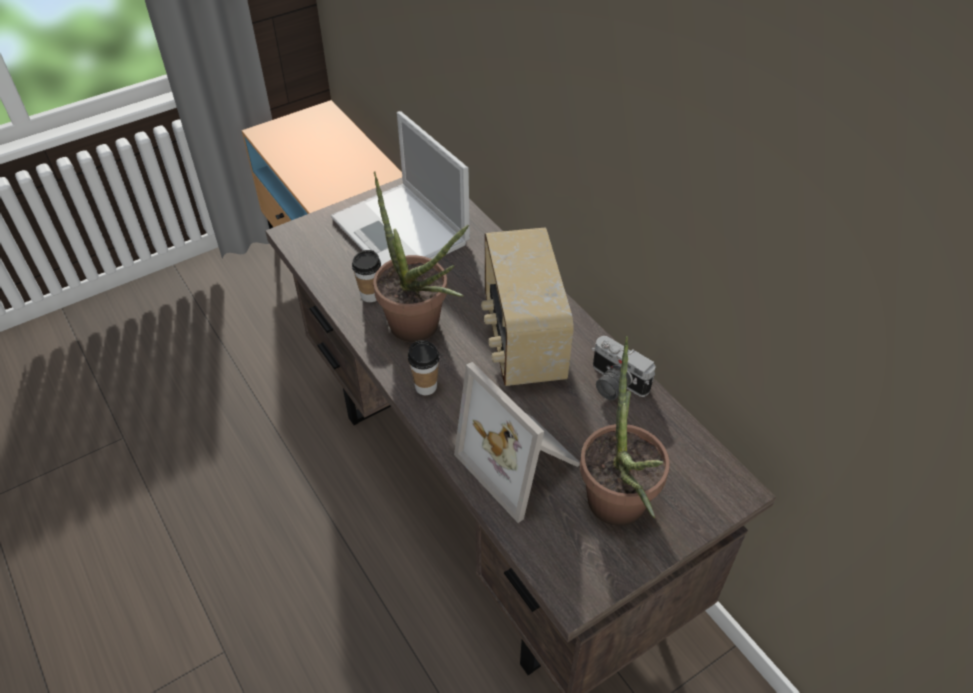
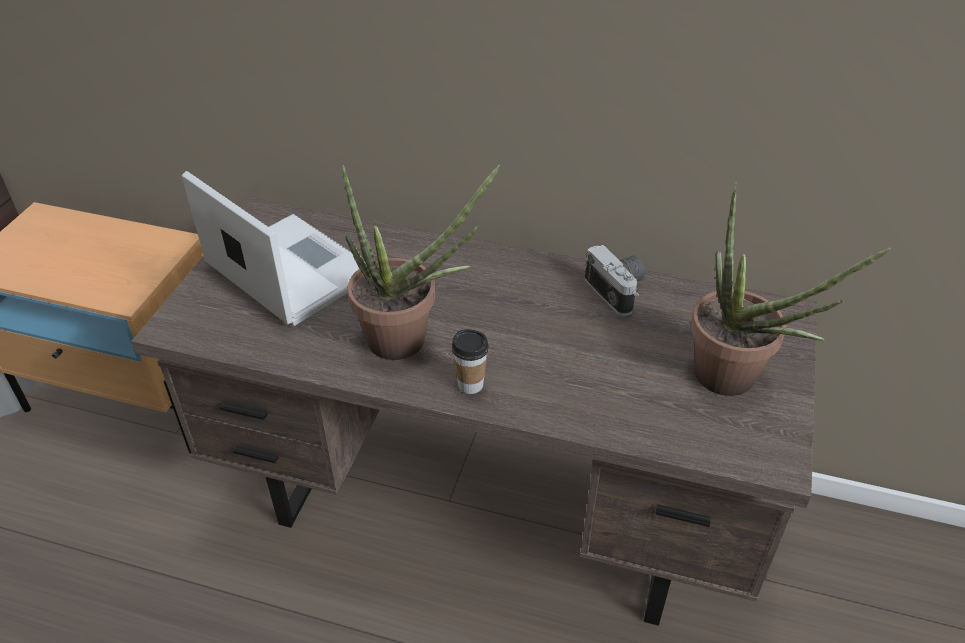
camera: 40 degrees left, 5 degrees down
(370, 295) = (322, 339): cup -> none
(402, 232) = (288, 269): laptop -> laptop turned 150 degrees counterclockwise
(521, 340) = (507, 299): radio -> none
(523, 462) = (623, 392): picture frame -> none
(613, 384) = (619, 290): camera -> camera turned 120 degrees counterclockwise

